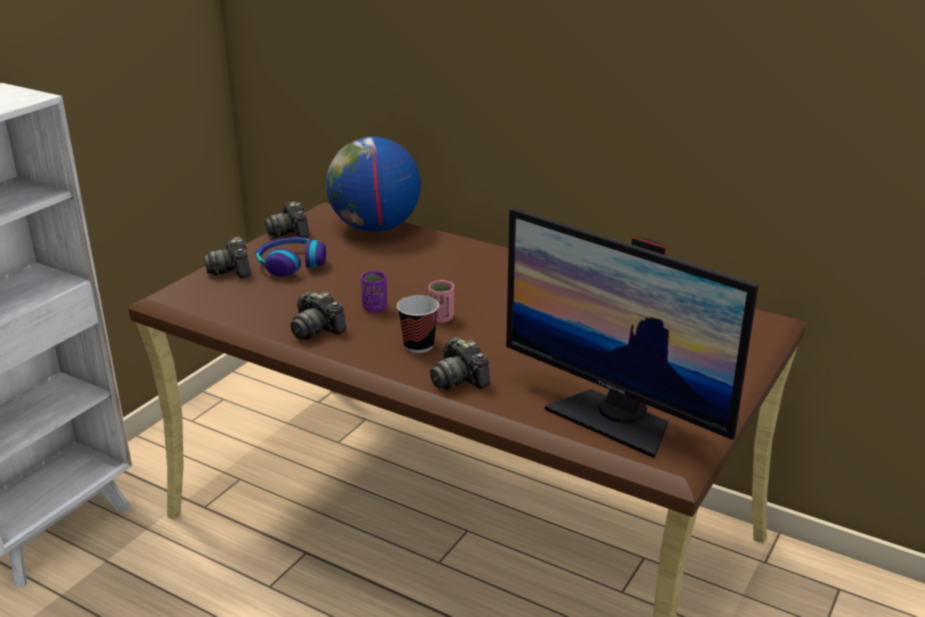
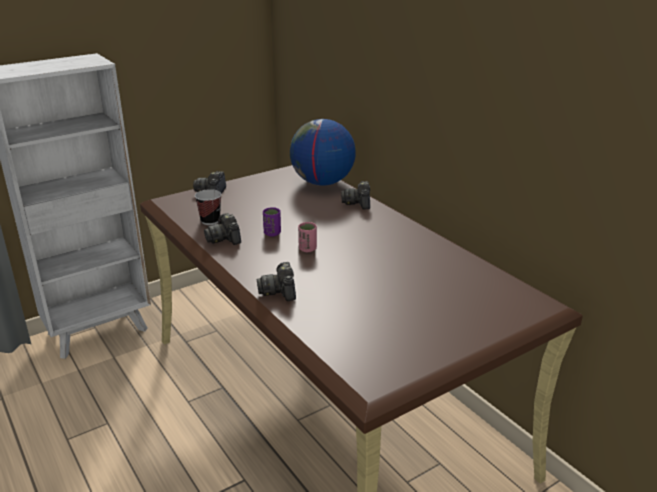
camera: 25 degrees right, 0 degrees up
(290, 232) = (268, 176): camera -> camera (358, 203)
(291, 264) = (249, 195): headphones -> none
(418, 345) = (276, 263): cup -> cup (210, 221)
(615, 418) = (358, 346): monitor -> none

